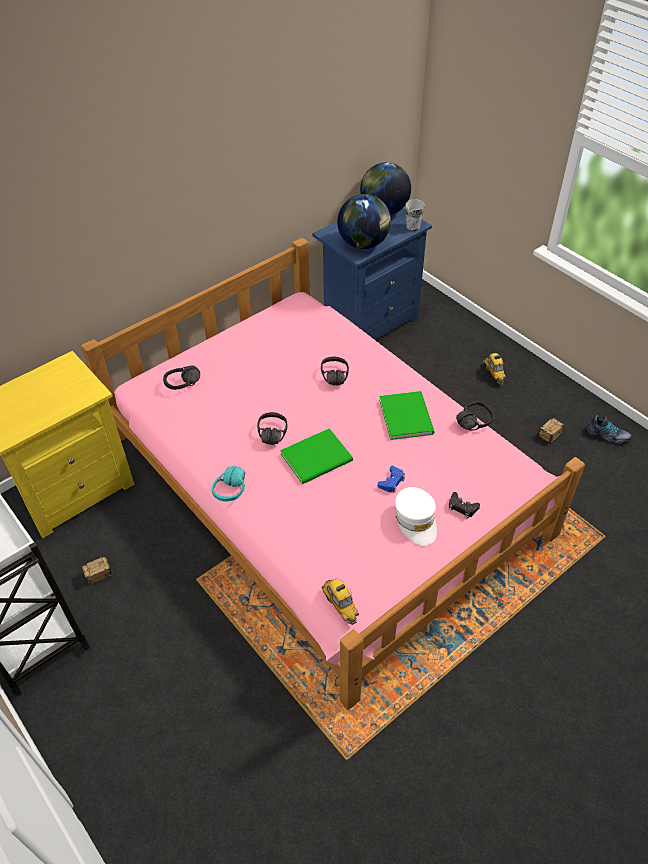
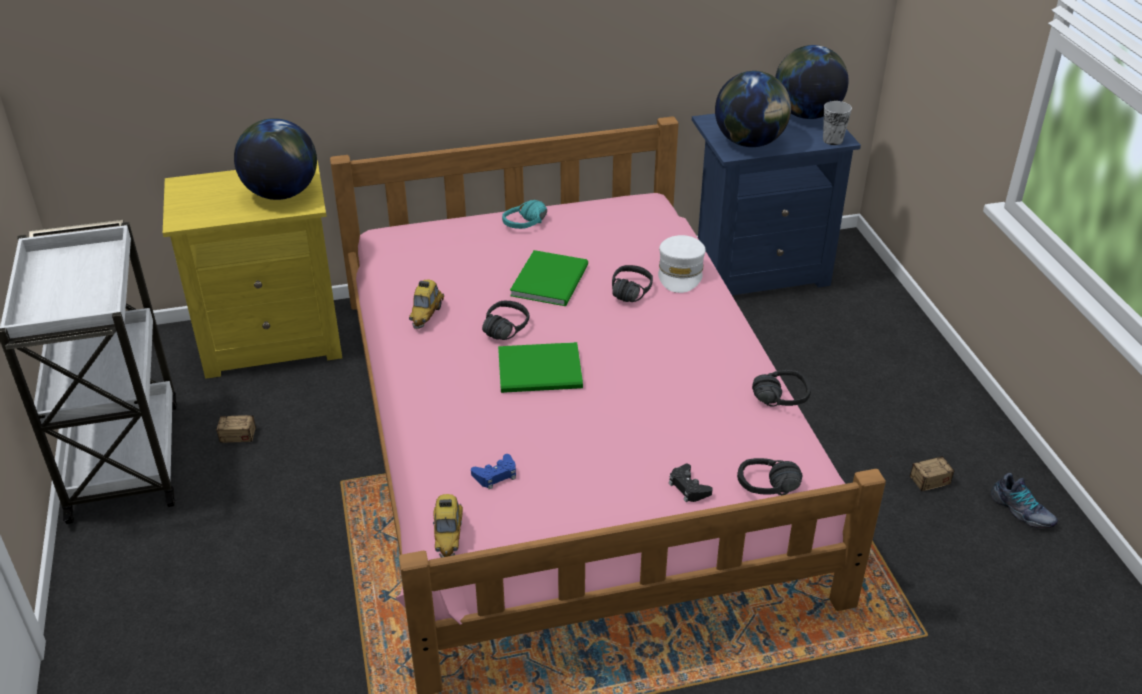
camera: 25 degrees right, 10 degrees down
(66, 388) = (281, 193): none -> globe
(185, 386) = (439, 250): black headphones -> black headphones (769, 493)
(237, 491) = (417, 374): turquoise headphones -> turquoise headphones (530, 227)
(391, 482) = (615, 427): blue game controller -> blue game controller (496, 475)
(407, 415) = (693, 361): green book -> green book (552, 279)
(416, 520) = (615, 480): white cap -> white cap (680, 272)
(494, 374) = (895, 382): toy car -> toy car (426, 315)

